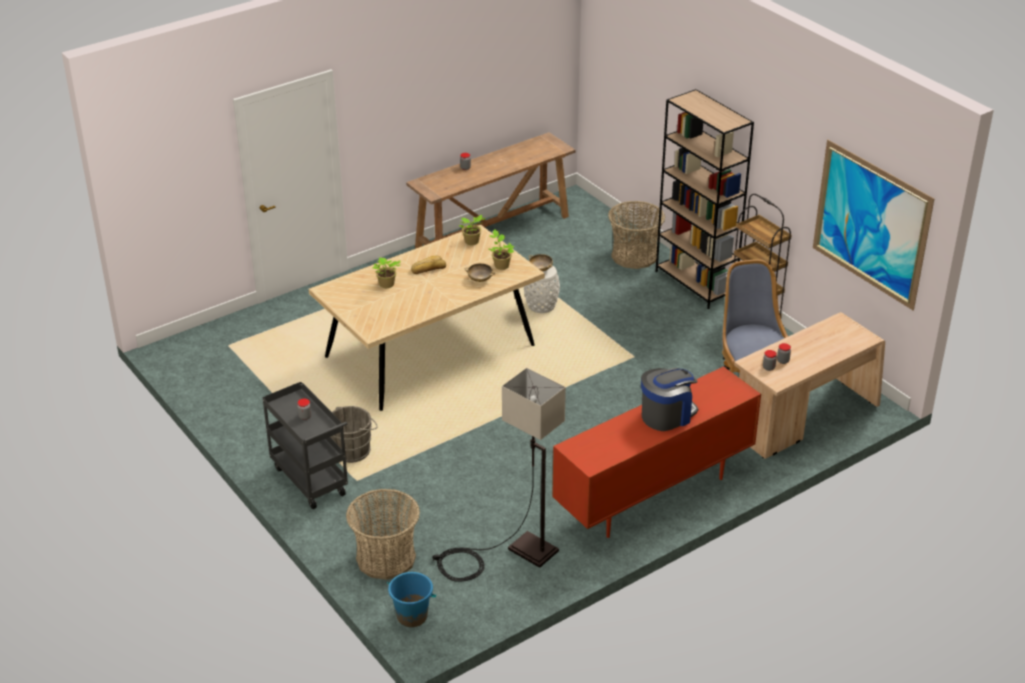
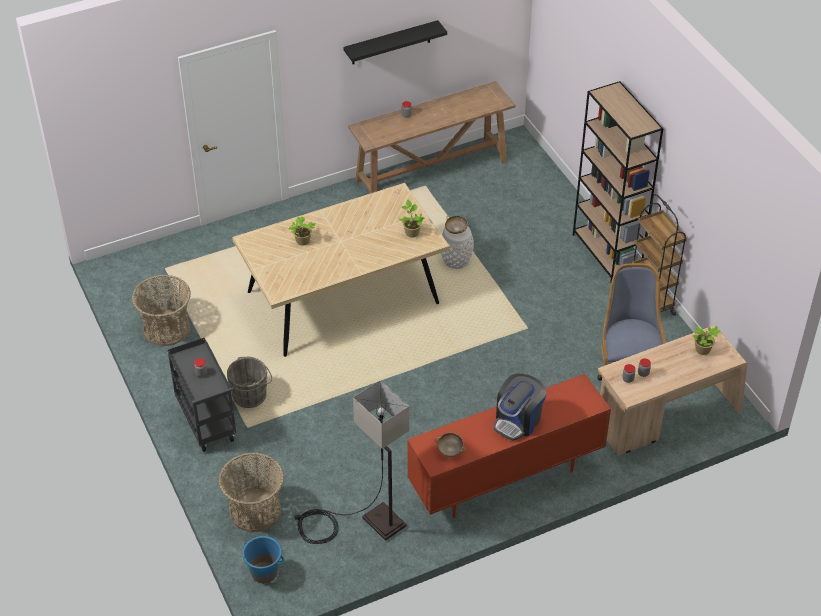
camera: 10 degrees right, 10 degrees up
(428, 268) = (344, 227): bread -> none
(446, 87) = (391, 43): none -> black shelf
(472, 242) = (391, 202): potted plant -> potted plant (703, 351)
(480, 279) = (388, 246): beige bowl -> beige bowl (450, 451)
(634, 256) = (557, 214): basket -> basket (166, 329)
(667, 415) = (518, 420): coffee machine -> coffee machine turned 150 degrees clockwise
(870, 224) = (748, 253): picture -> none

